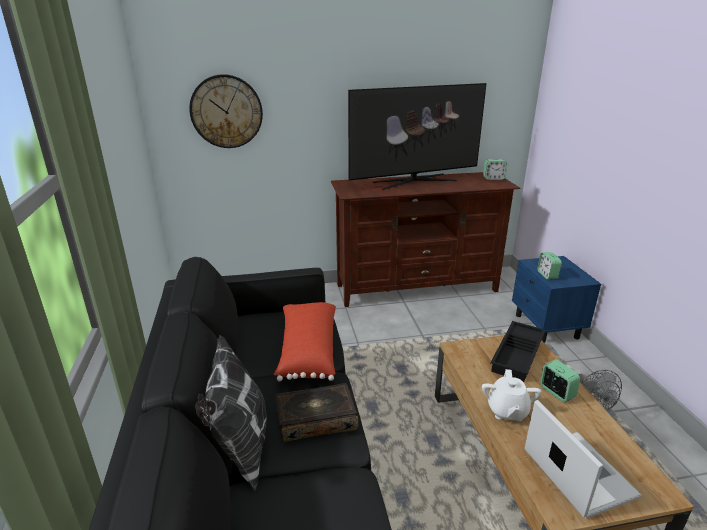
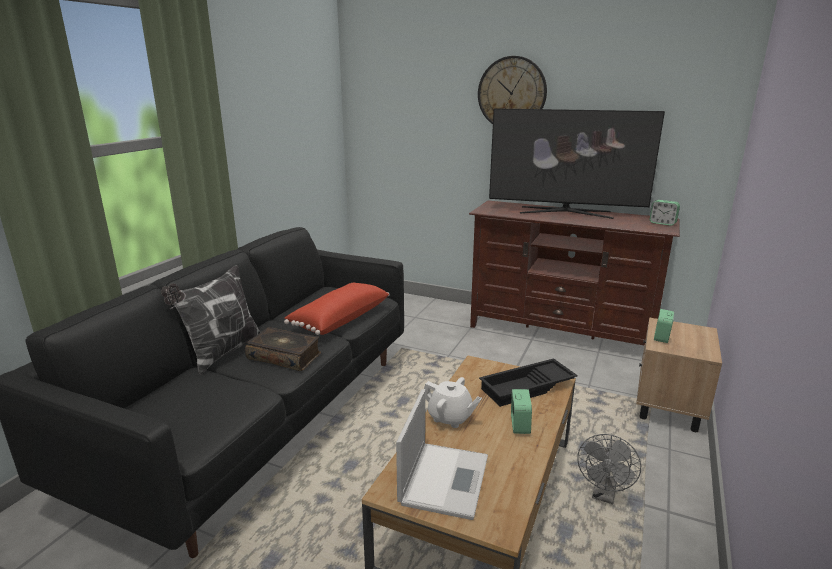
camera: 35 degrees right, 5 degrees down
(226, 112) = (403, 125): wall clock -> wall clock (512, 93)
(507, 411) = (450, 417): white teapot -> white teapot turned 105 degrees counterclockwise
(546, 326) = (668, 408): blue nightstand -> beige nightstand

